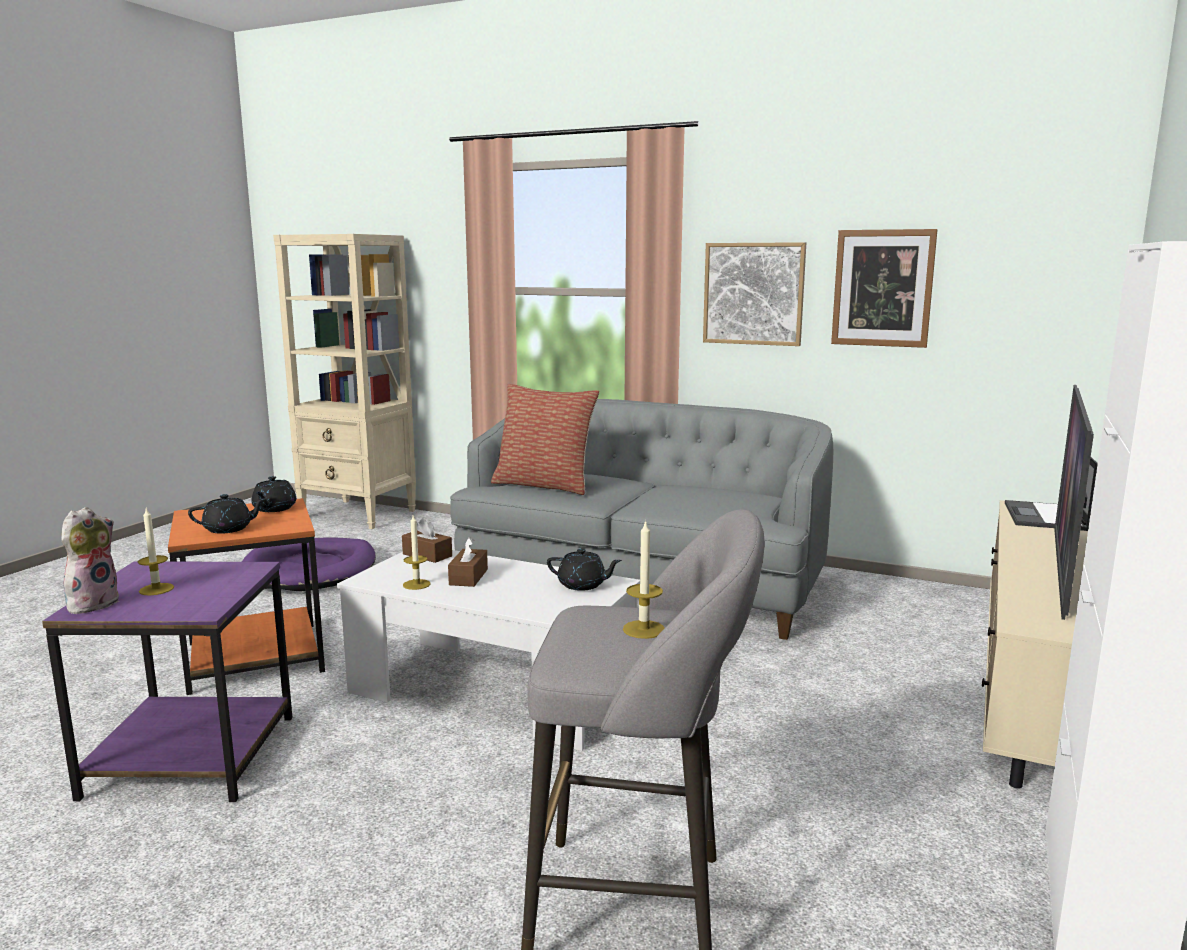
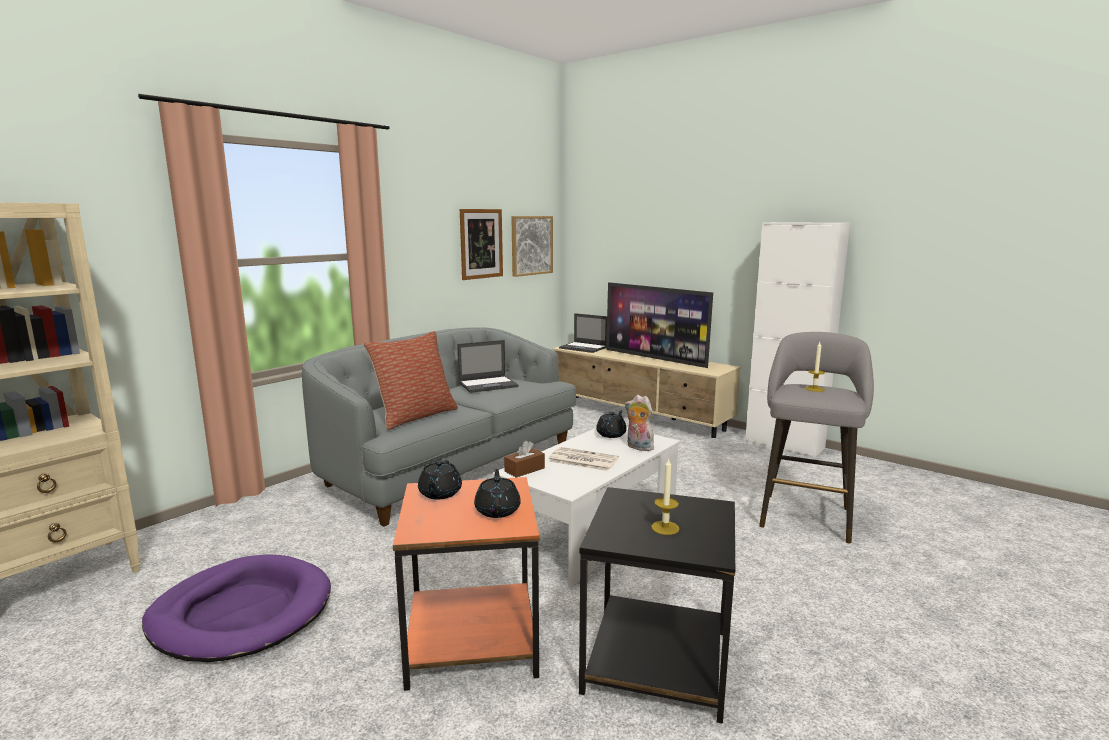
camera: 75 degrees left, 0 degrees up
(93, 603) = (696, 551): plush toy -> plush toy (638, 447)
(190, 755) = (654, 662): purple side table -> black side table
(274, 509) = (439, 493): black teapot -> black teapot turned 75 degrees clockwise
(416, 584) = (589, 475): candle -> none
(468, 577) = (582, 460): brown tissue box -> newspaper
(700, 492) = (488, 384): none -> laptop
(753, 293) = (419, 251): picture -> picture (531, 245)

